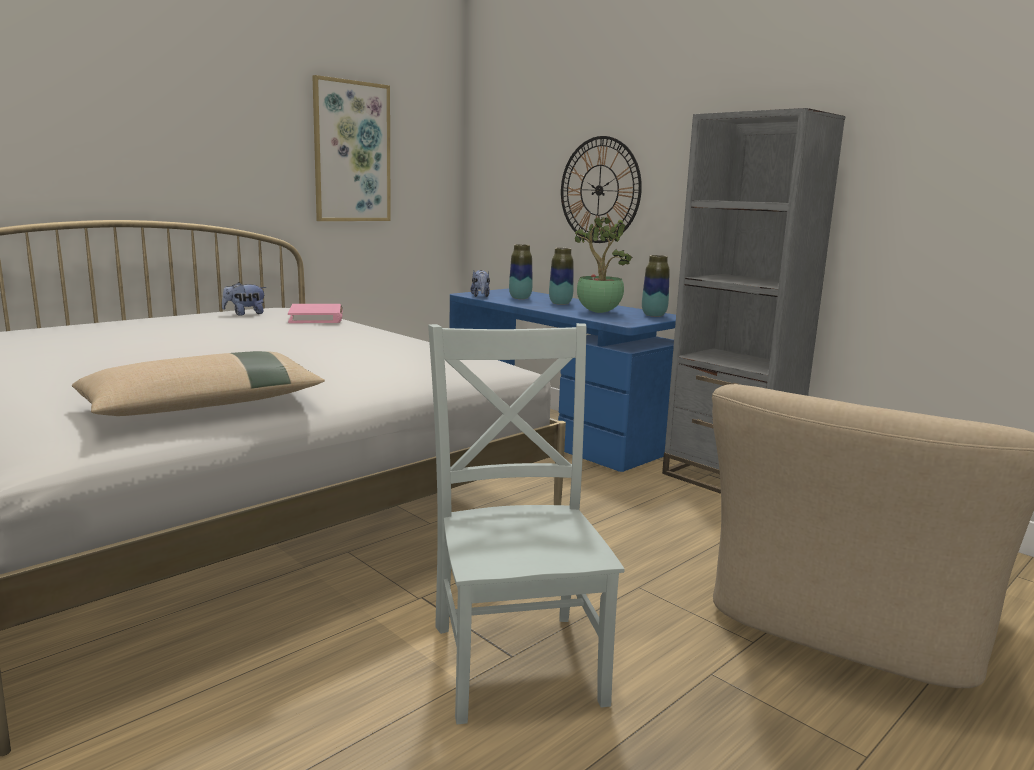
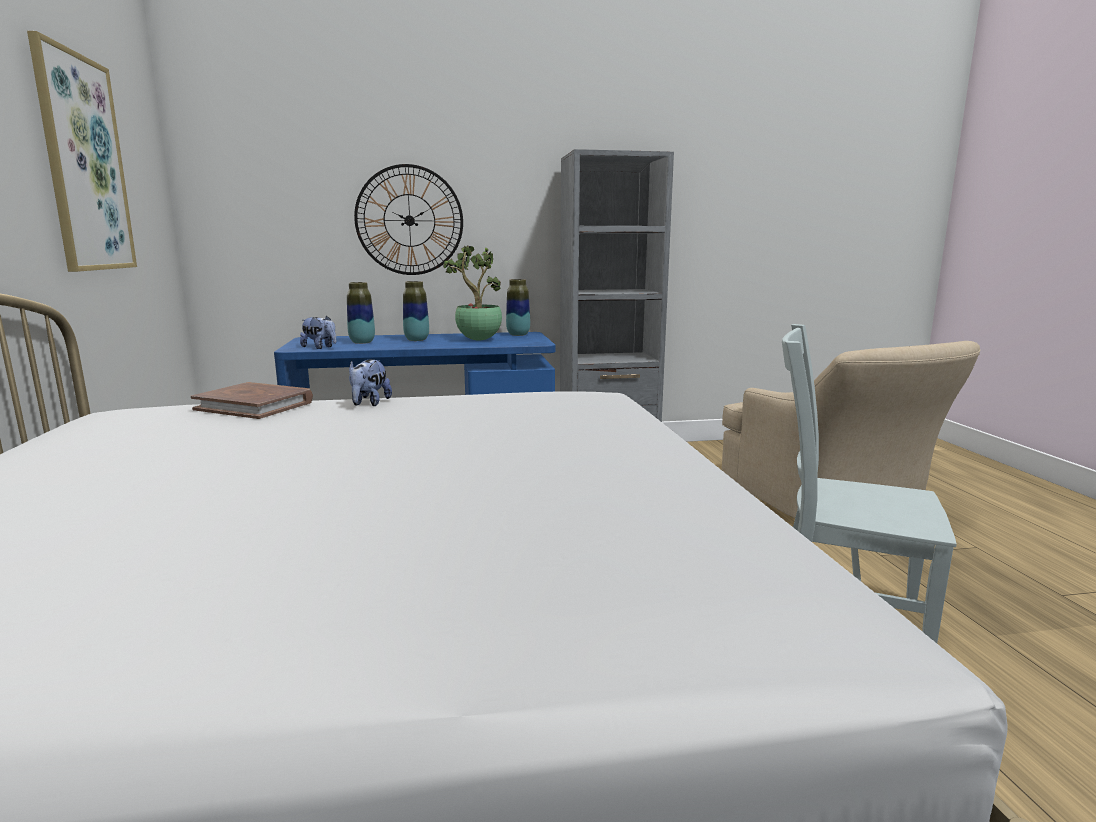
camera: 55 degrees left, 0 degrees up
(205, 405) = (694, 499): beige pillow -> none
(245, 314) = (129, 428): plush toy -> plush toy (369, 403)
(316, 317) = (255, 405): pink book -> brown book

